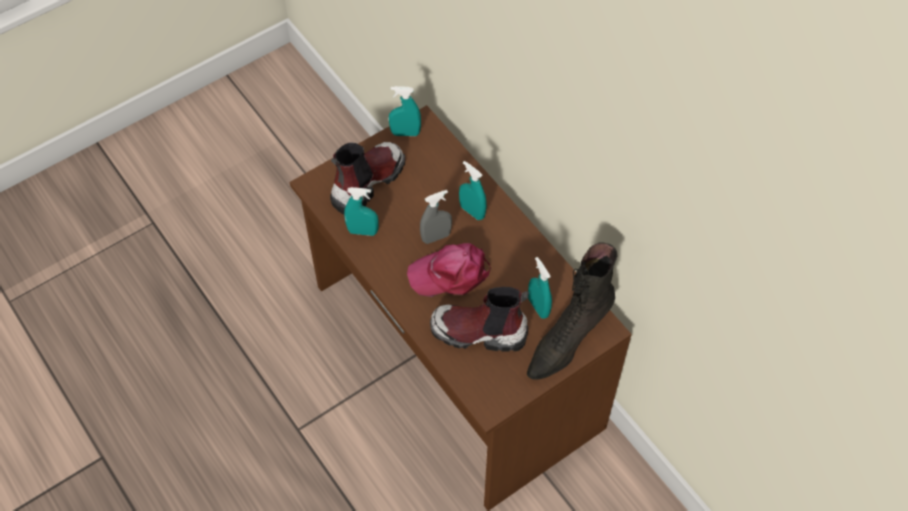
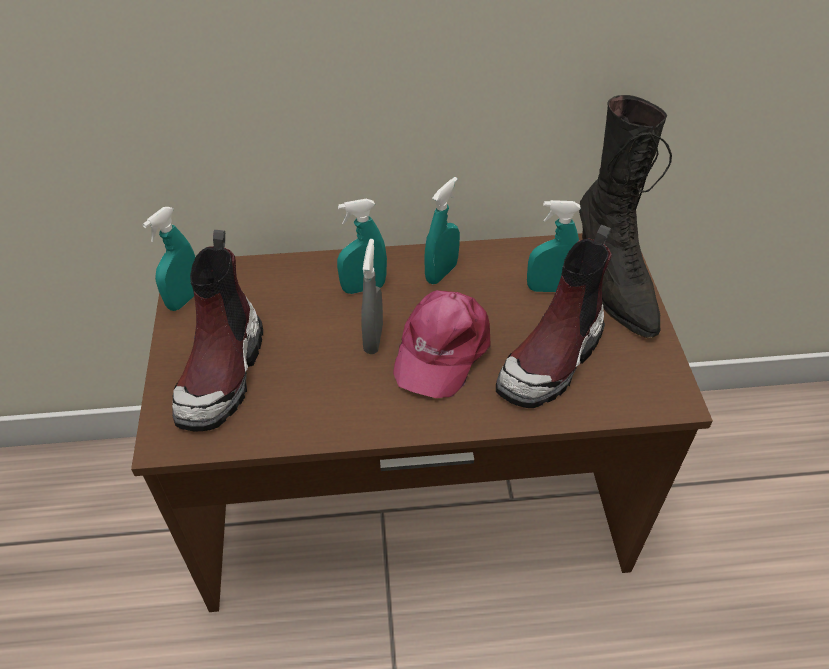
camera: 60 degrees left, 10 degrees down
(363, 231) = (299, 415): turquoise spray bottle -> turquoise spray bottle (441, 273)
(367, 182) = (222, 373): boot -> boot turned 150 degrees counterclockwise

